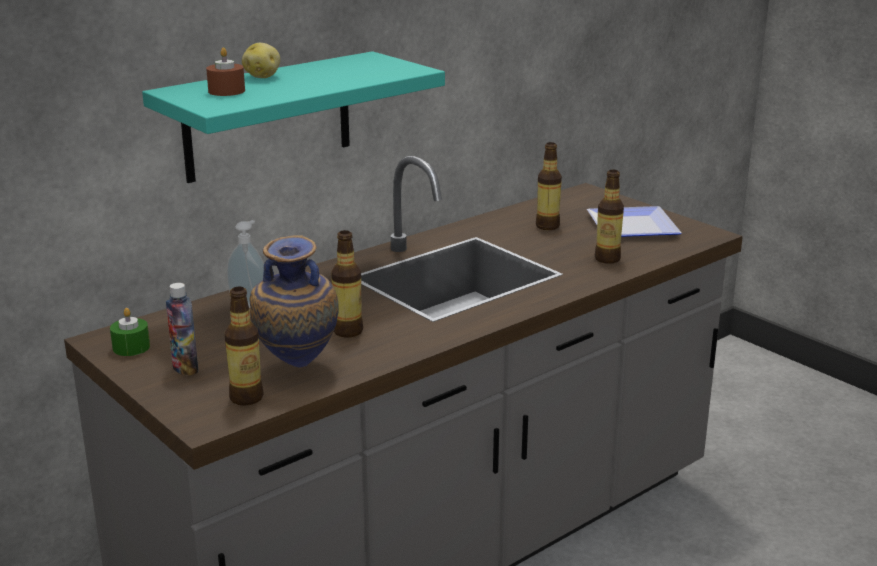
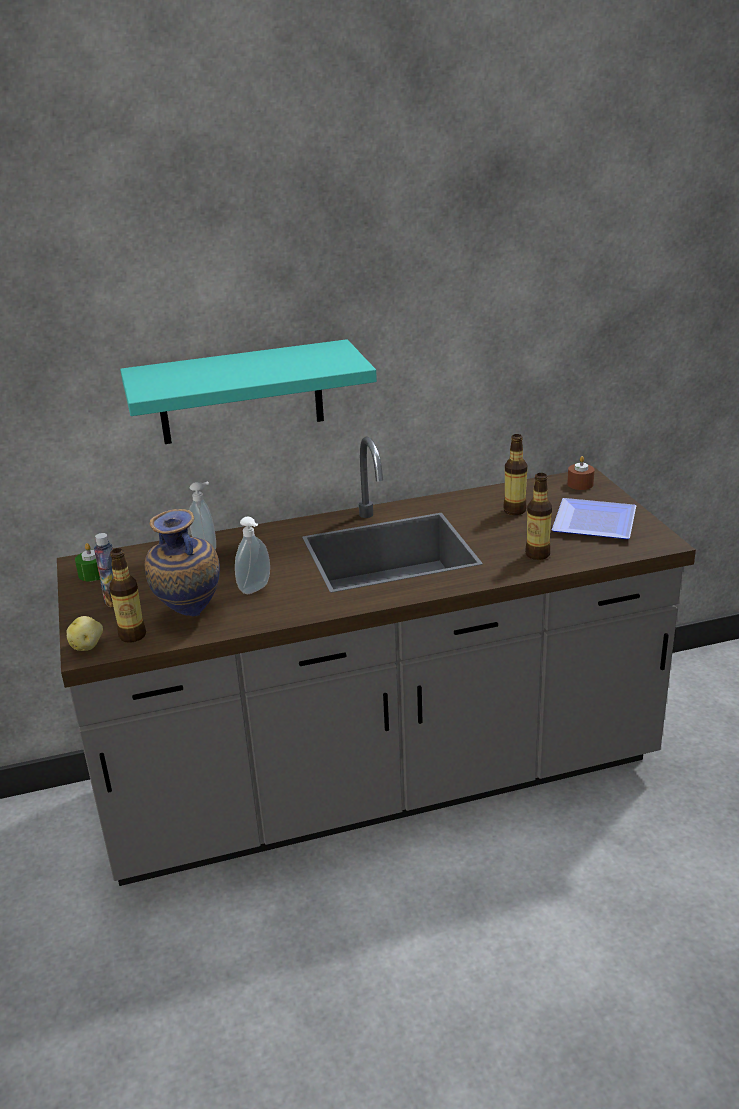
camera: 25 degrees right, 5 degrees up
(226, 91) = (177, 375): brown candle -> brown candle (580, 484)
(262, 76) = (223, 361): potato -> potato (87, 646)
(348, 331) = (256, 589): bottle -> soap dispenser

